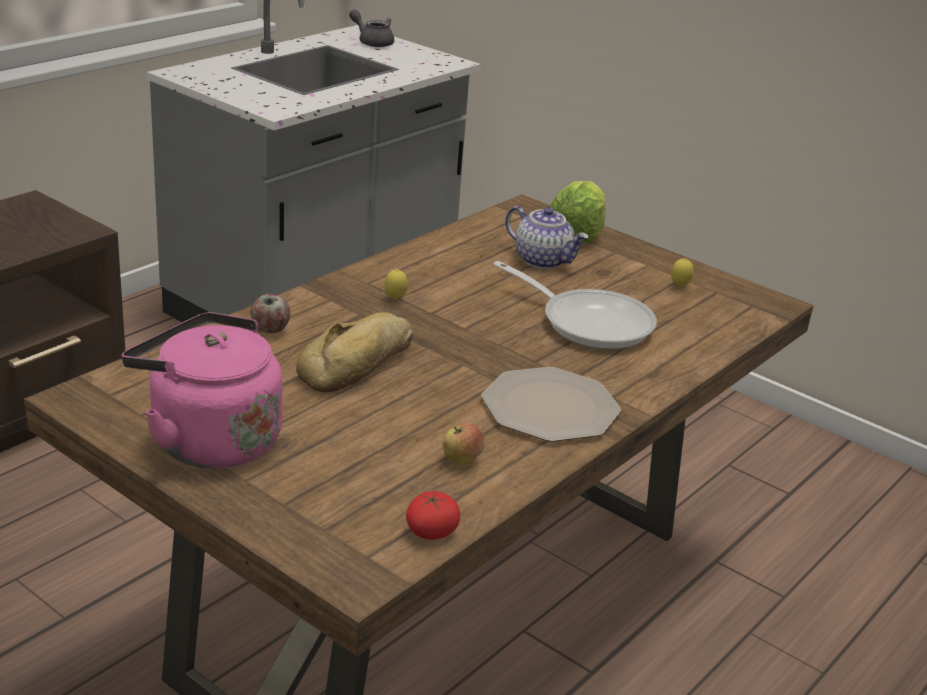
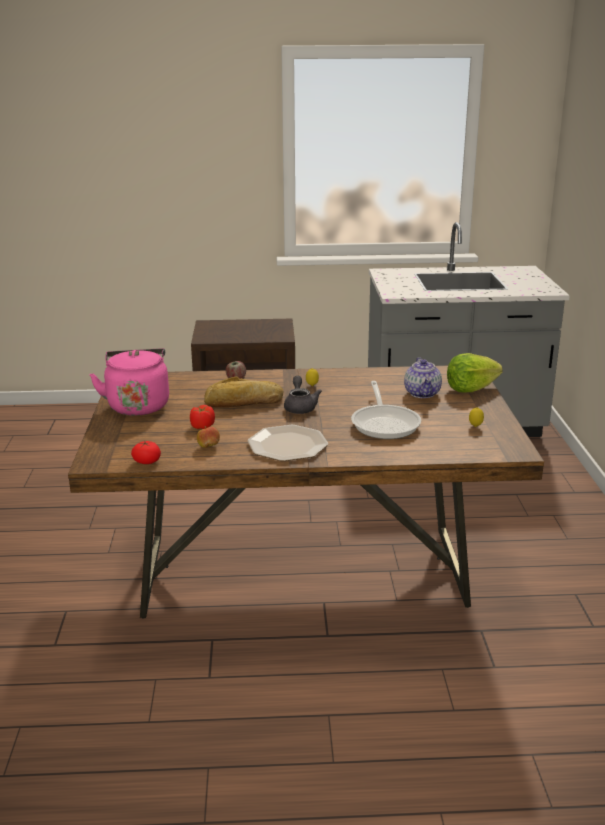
camera: 50 degrees right, 5 degrees down
(372, 42) = (523, 274): grey teapot -> grey teapot (300, 407)
(384, 431) = (202, 426): none -> tomato

